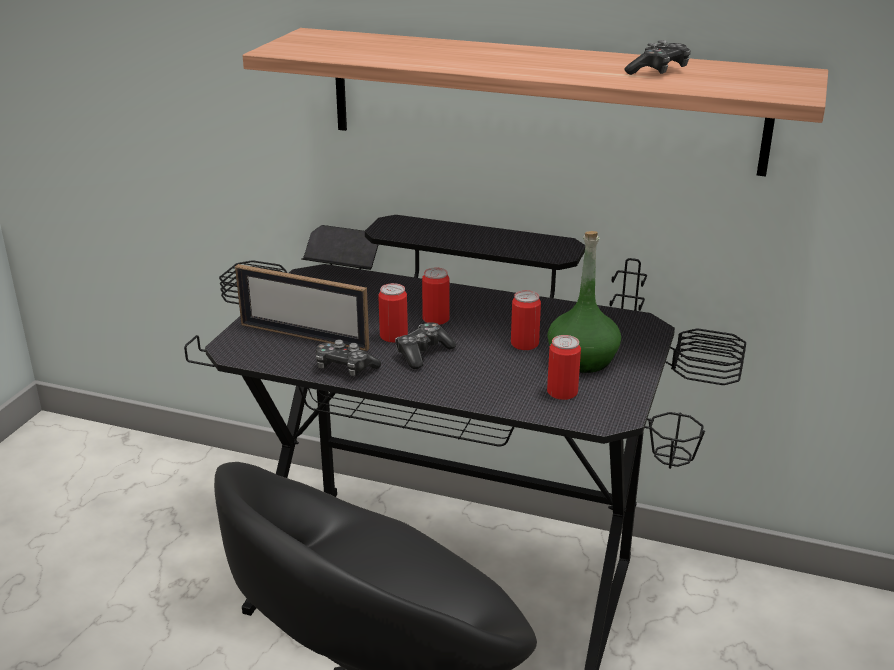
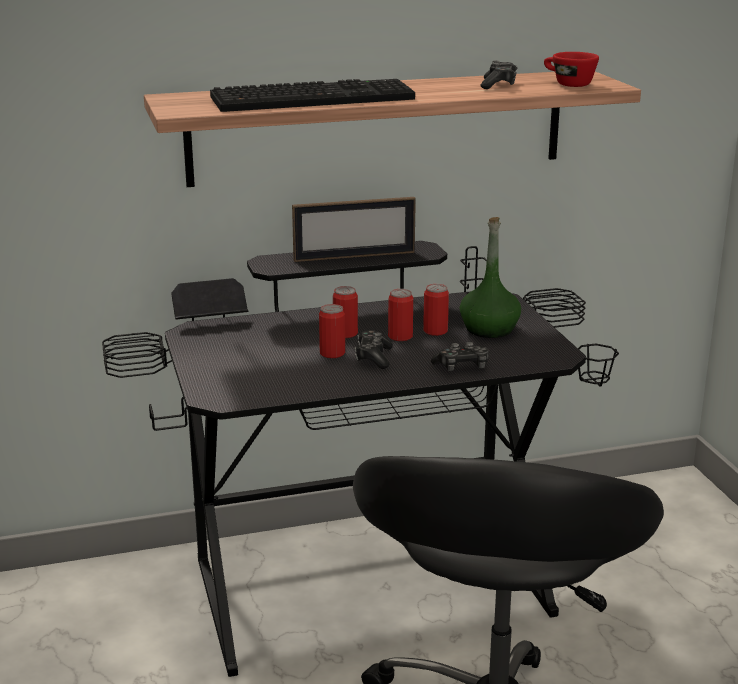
camera: 35 degrees left, 5 degrees down
(304, 336) = (260, 373): picture frame -> picture frame (354, 256)
(345, 368) = (331, 384): game controller -> game controller (462, 367)
(427, 56) = (314, 98): none -> keyboard
(562, 392) = (507, 352): can -> can (400, 336)
(744, 83) = (567, 84): none -> red cup

